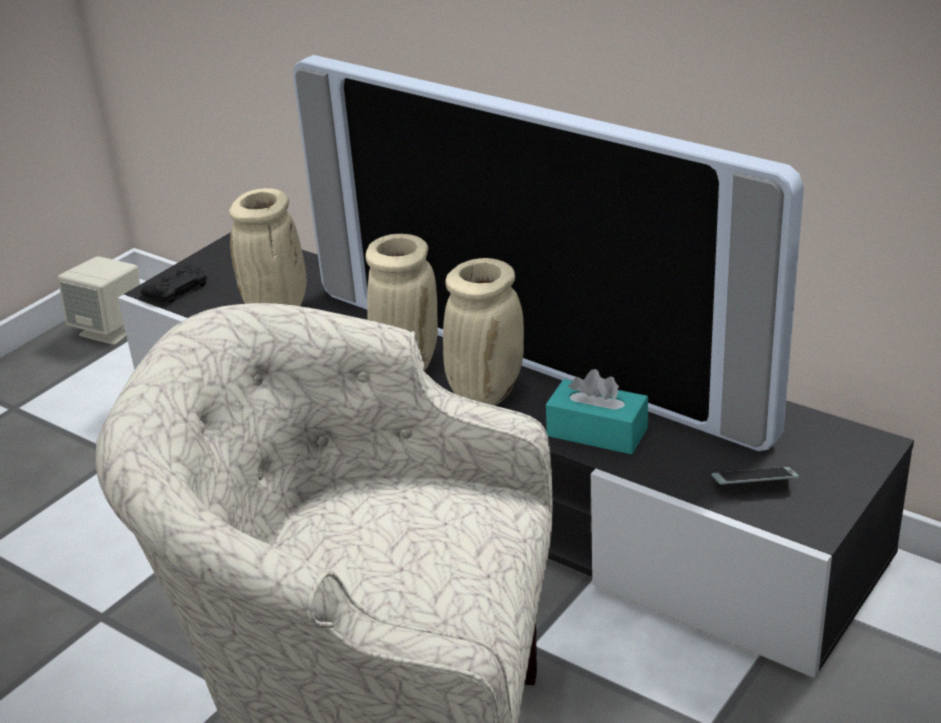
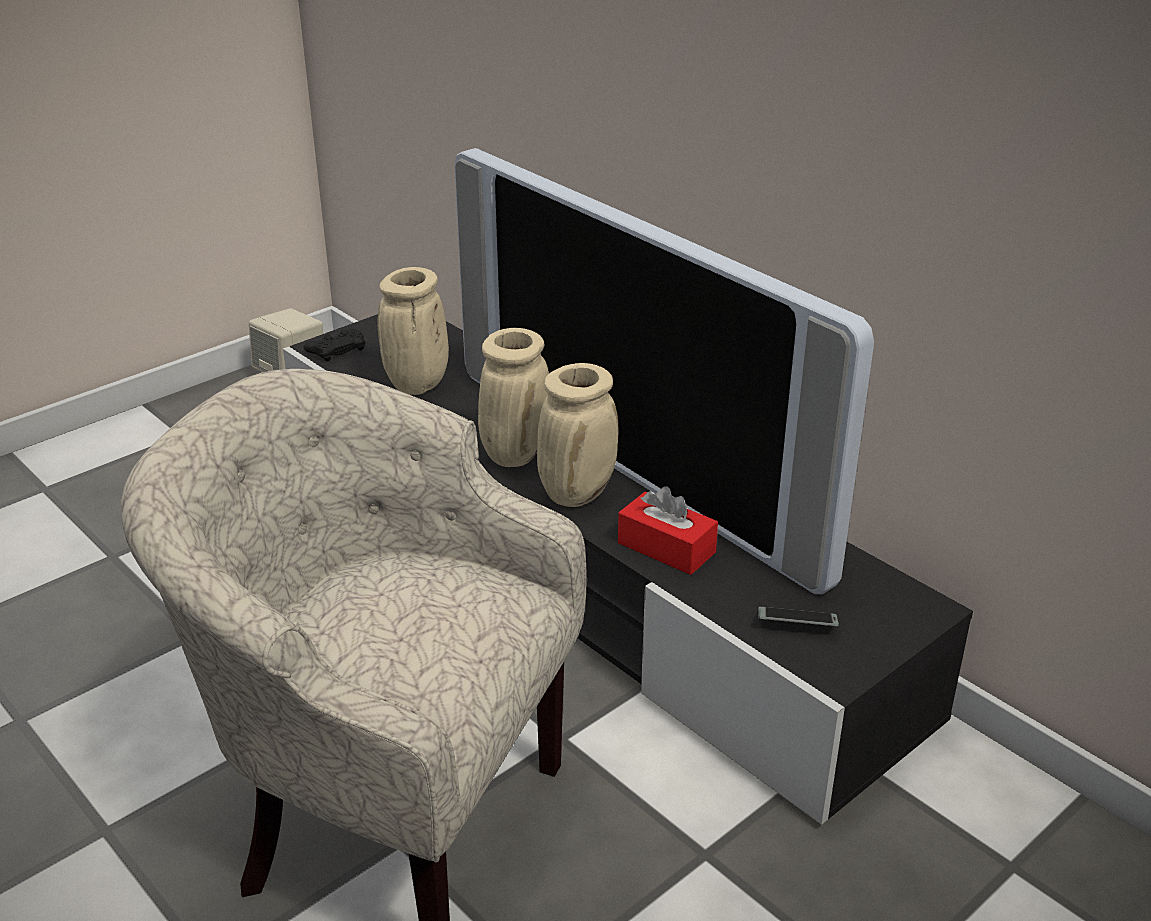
camera: 10 degrees right, 0 degrees up
(597, 432) = (666, 548): turquoise tissue box -> red tissue box

